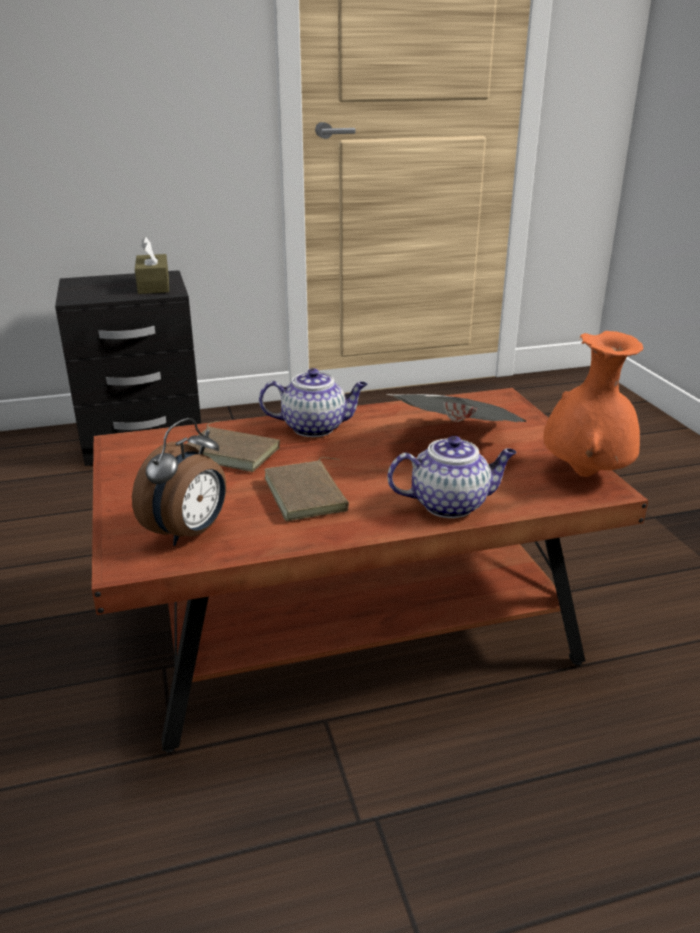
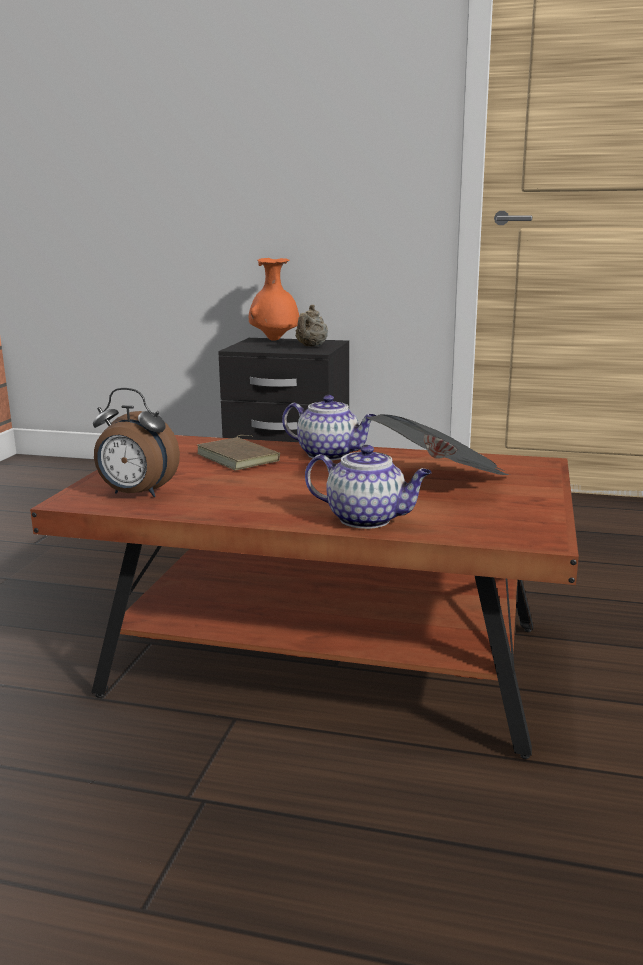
camera: 30 degrees right, 10 degrees down
(153, 285) = (311, 346): brown tissue box -> beige teapot
(189, 533) = (136, 494): alarm clock -> alarm clock turned 45 degrees clockwise
(308, 495) = (257, 491): brown book -> none
(585, 474) = (539, 526): orange vase -> orange vase (274, 340)

